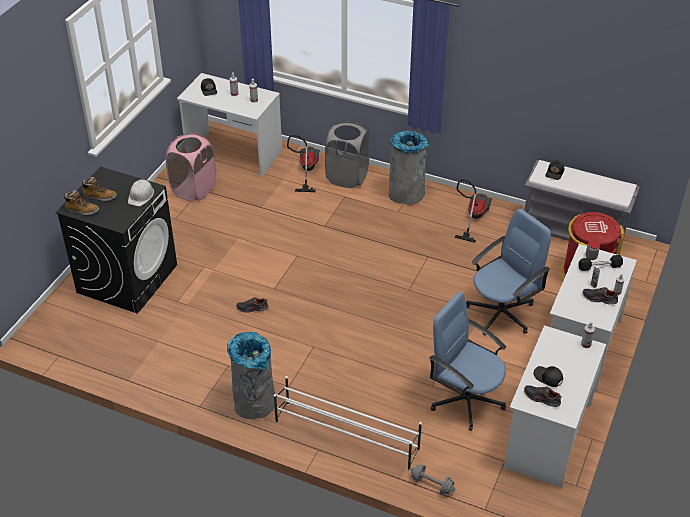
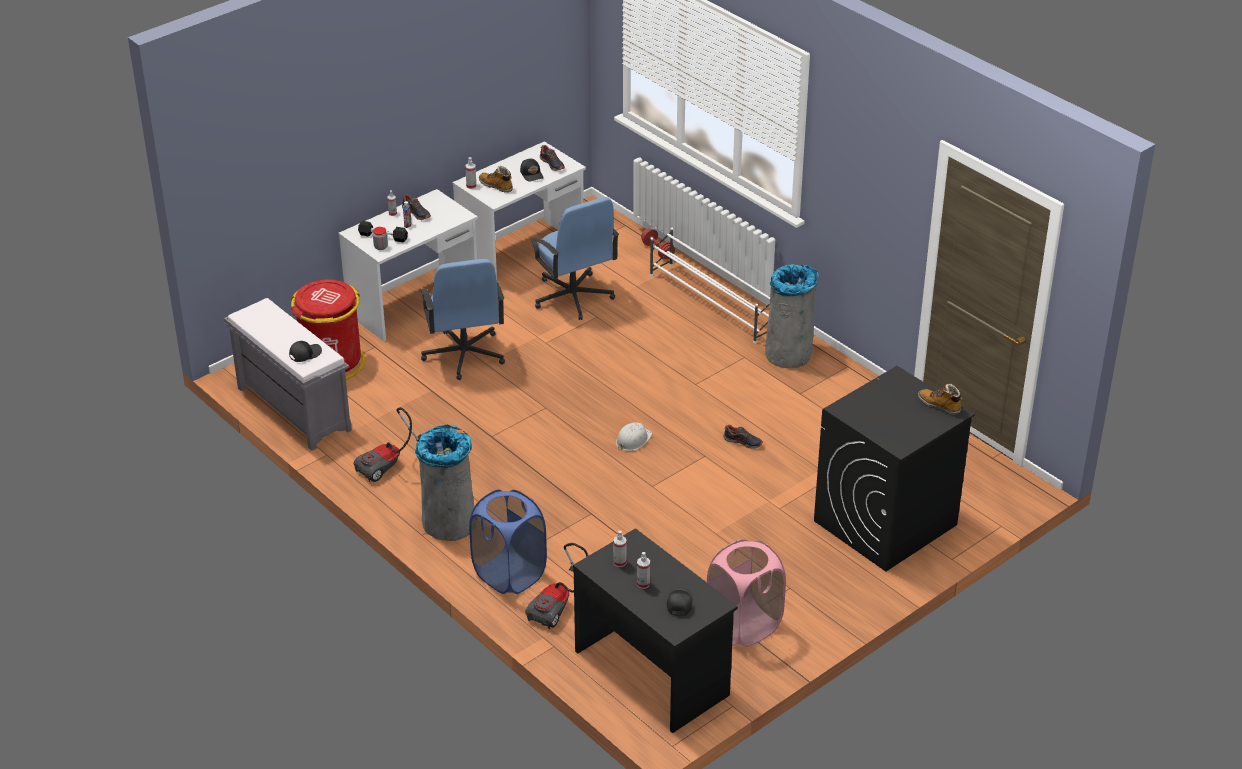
camera: 155 degrees left, 5 degrees down
(100, 197) = (912, 416): boot -> boot (496, 186)
(141, 195) = (858, 403): white hard hat -> white hard hat (633, 440)
(233, 153) = (653, 672): white desk -> black desk
(347, 177) = (509, 574): grey laundry basket -> blue laundry basket
(432, 484) = (657, 251): grey dumbbell -> red dumbbell
(502, 313) = (464, 355): blue office chair -> blue office chair turned 90 degrees counterclockwise

